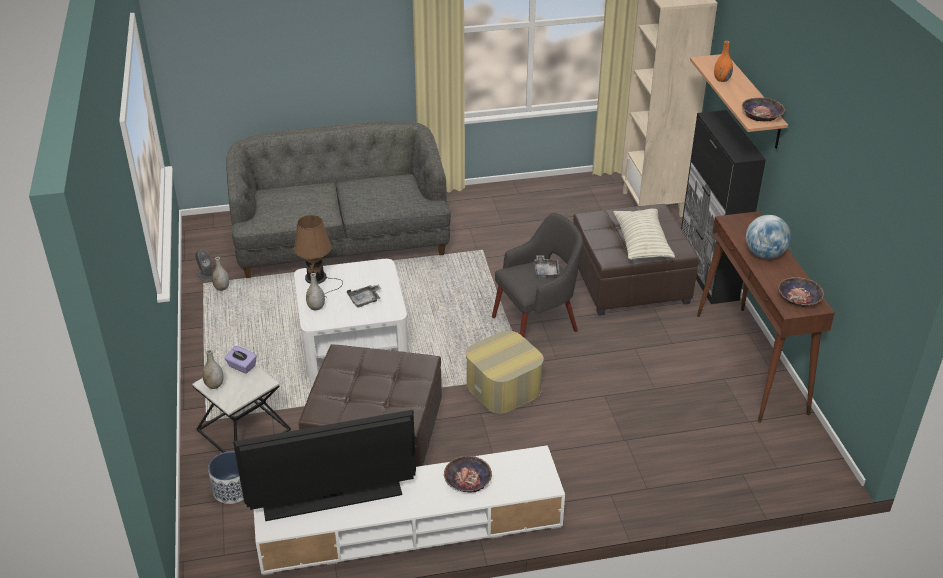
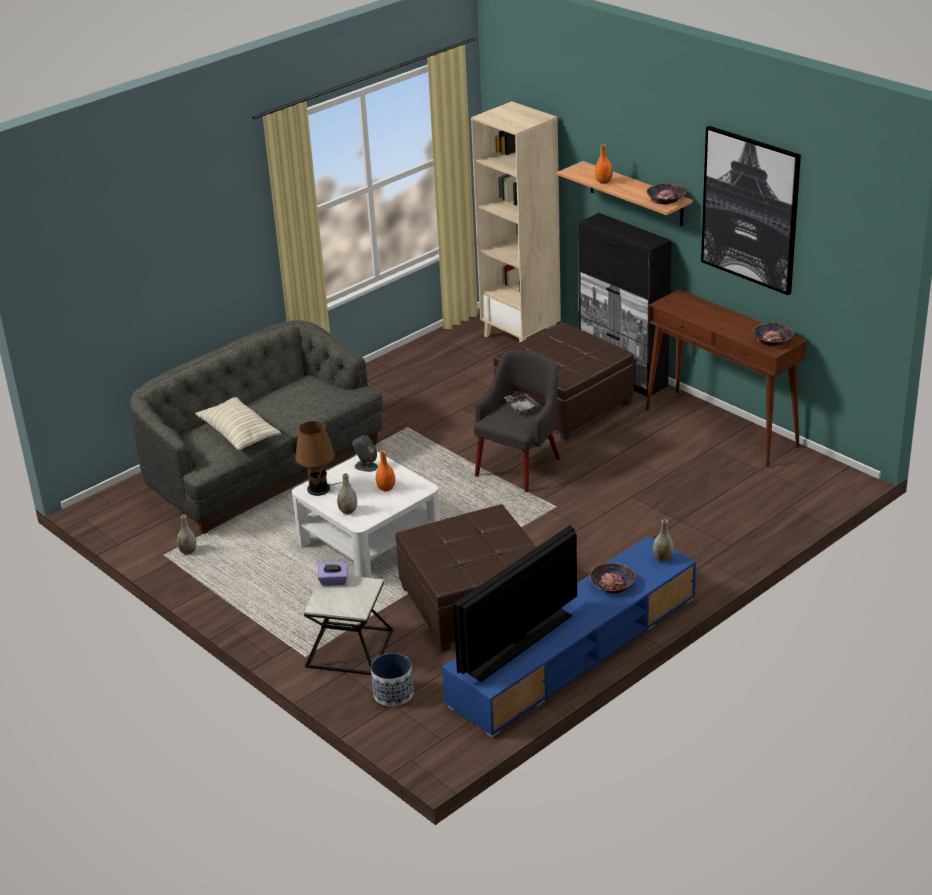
camera: 30 degrees left, 5 degrees down
(206, 275) = (157, 547): grey speaker -> grey speaker (365, 466)
(214, 385) = (326, 604): grey vase -> grey vase (662, 558)
(365, 300) = (386, 488): grey tray -> orange vase
(409, 525) = (573, 650): white tv stand -> blue tv stand
(504, 387) = (543, 523): ottoman -> none
(642, 243) = (577, 359): pillow -> pillow (239, 434)
(764, 254) = (716, 319): globe -> none
(825, 153) = (750, 209): none -> picture

